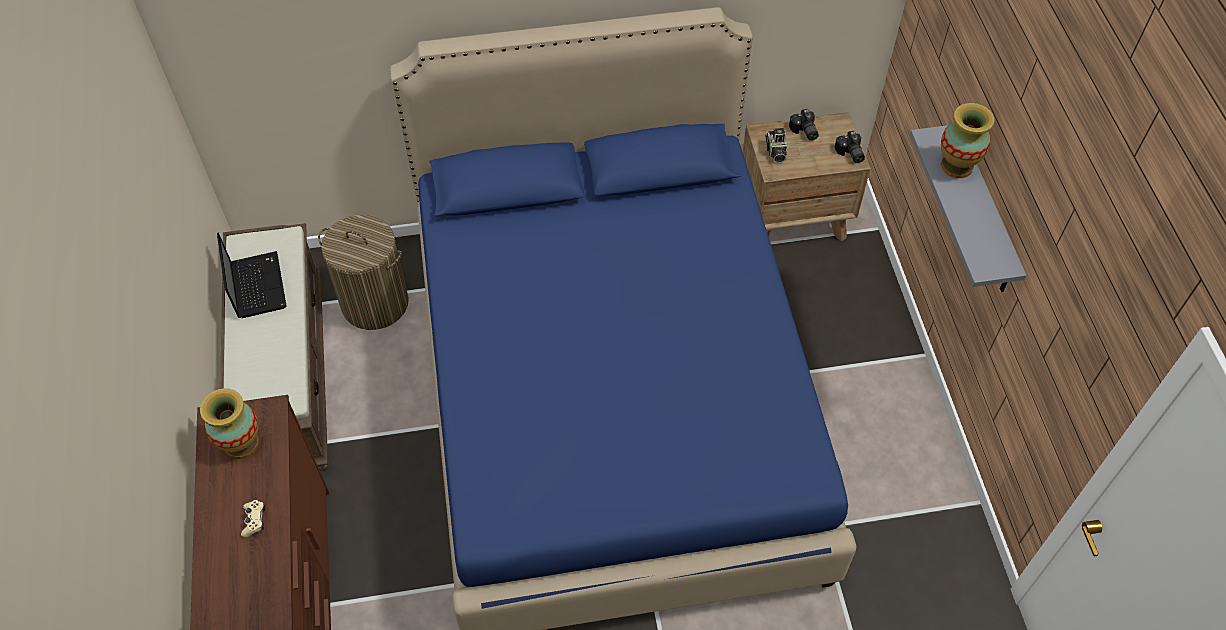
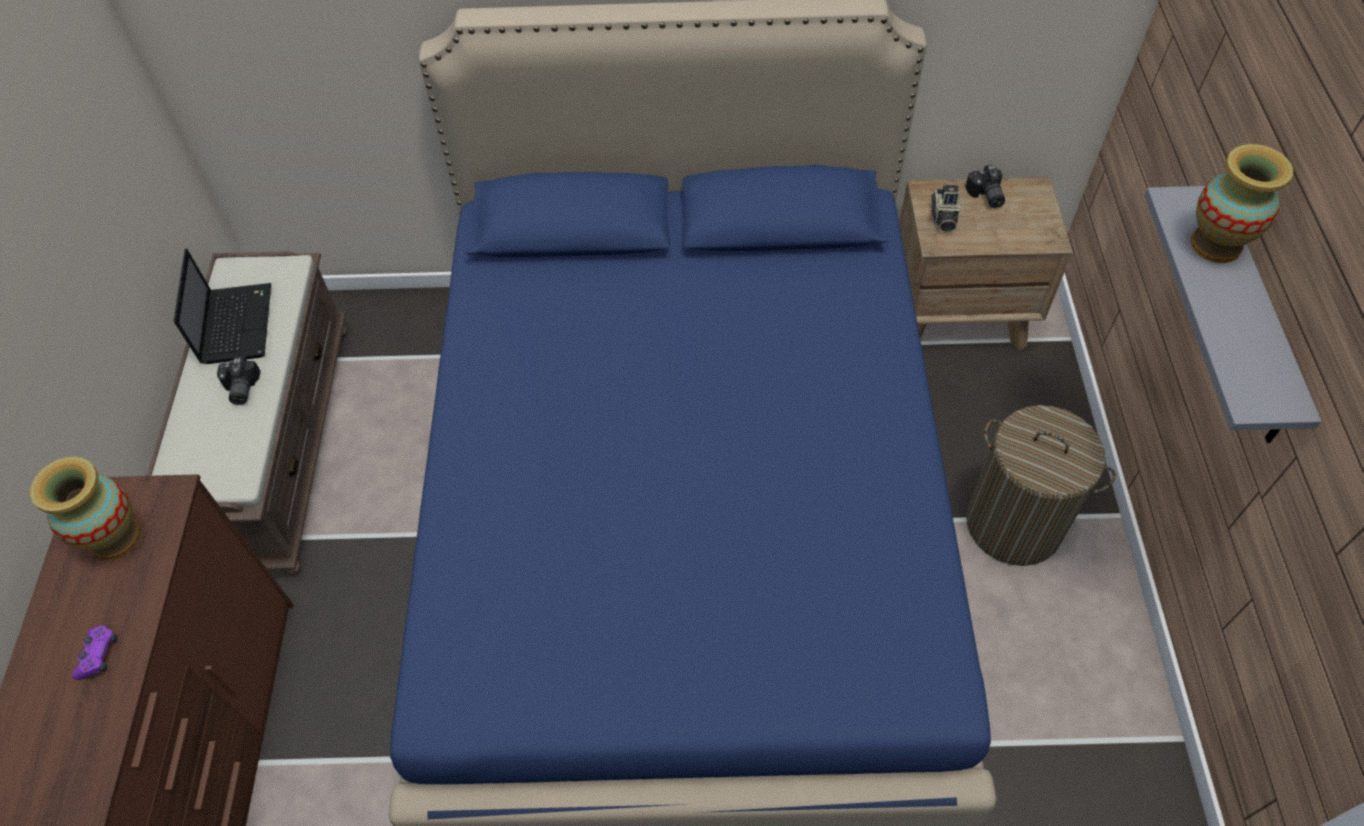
camera: 10 degrees right, 0 degrees up
(254, 520) = (98, 655): beige game controller -> purple game controller
(375, 303) = (407, 365): laundry basket -> laundry basket (1014, 524)
(850, 154) = (1045, 230): camera -> camera (240, 389)

